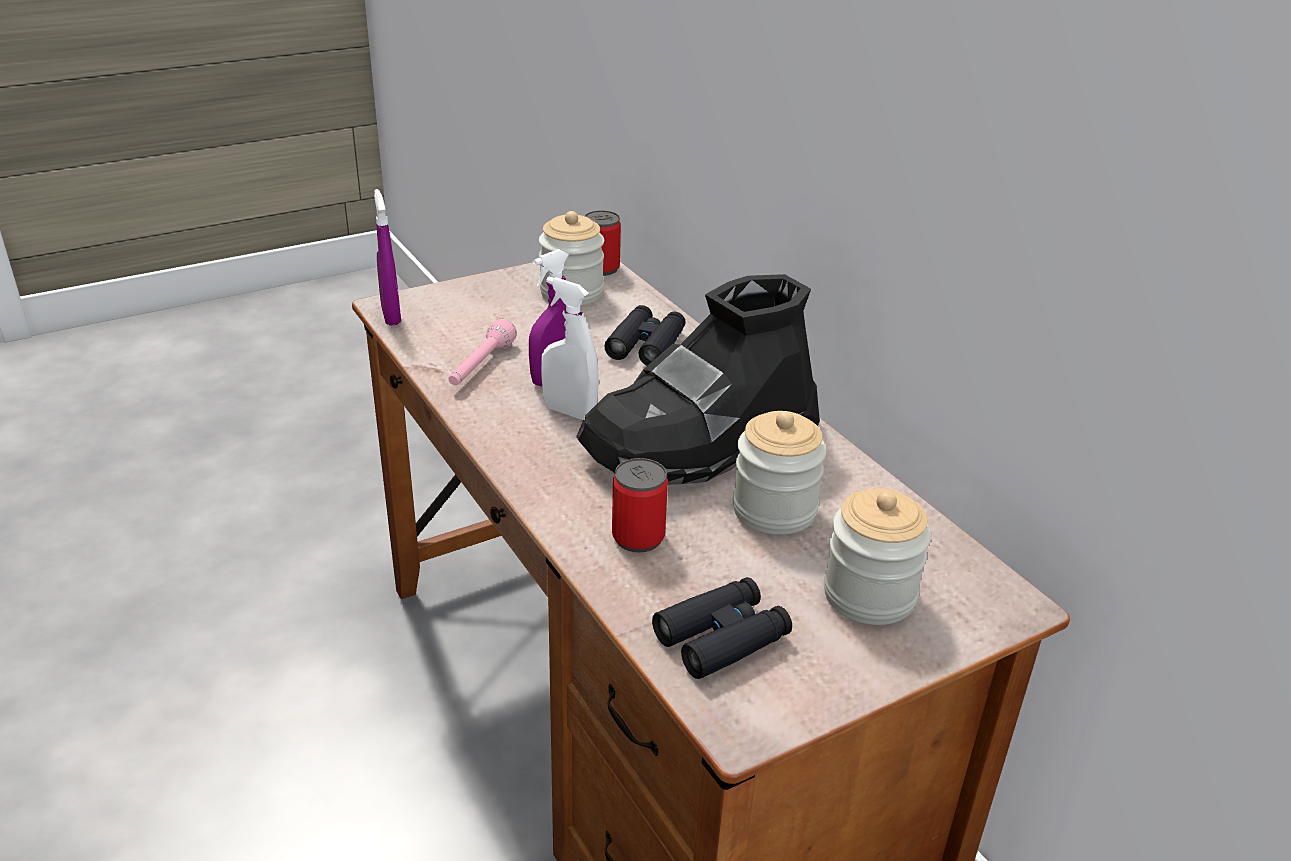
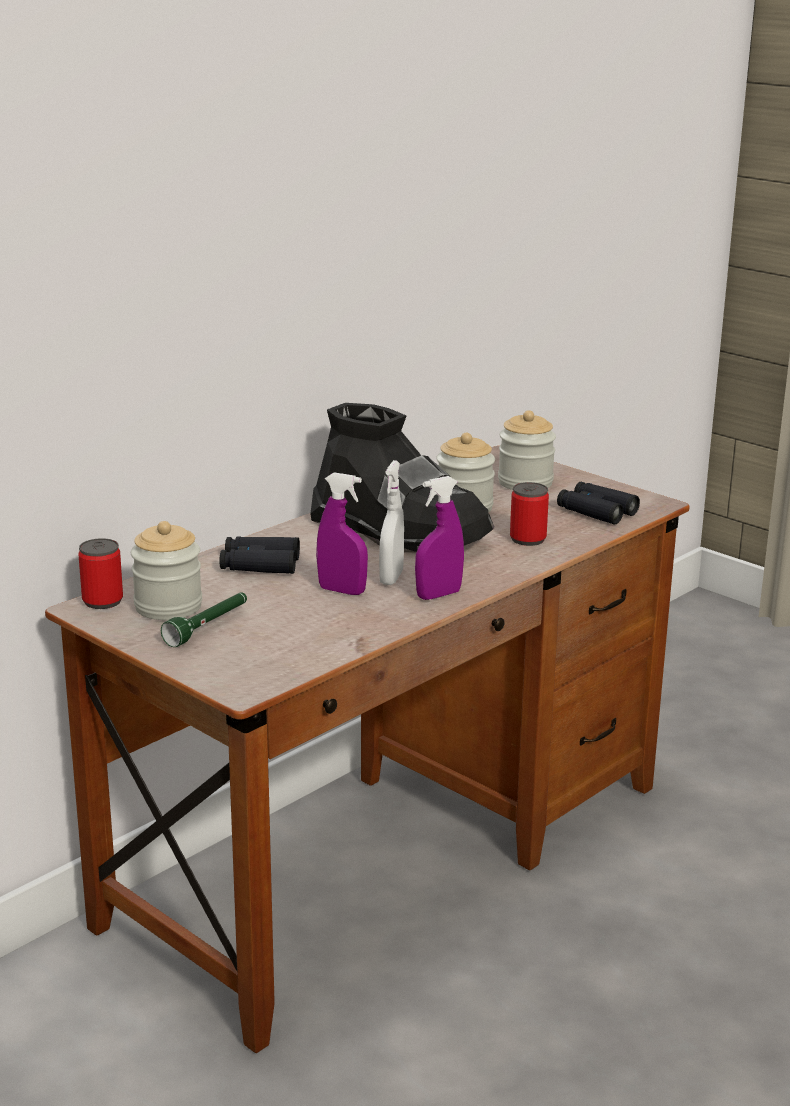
camera: 105 degrees left, 10 degrees down
(391, 316) = (266, 682): purple spray bottle -> purple spray bottle (438, 595)
(480, 366) = (341, 622): pink flashlight -> none
(515, 304) = (208, 627): none -> green flashlight

